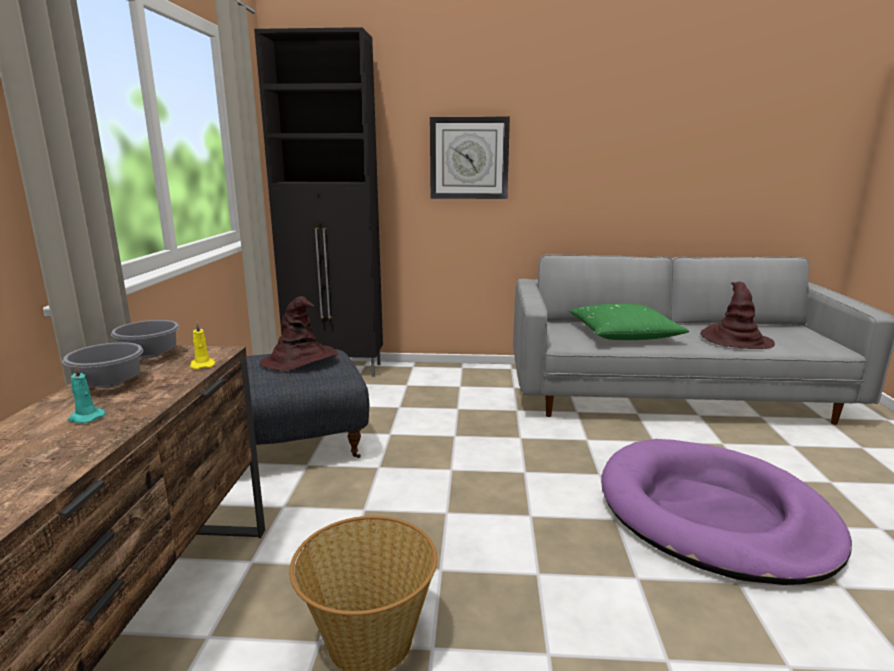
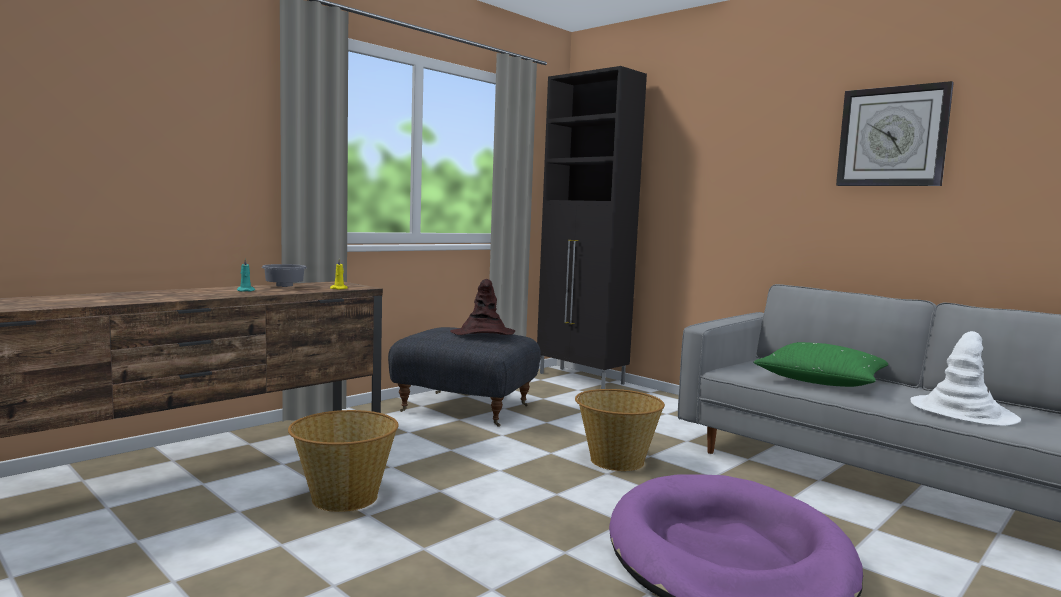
camera: 40 degrees right, 10 degrees down
(152, 355) = (331, 283): grey bowl -> none
(469, 158) = (724, 181): wall clock -> wall clock (892, 137)
(509, 455) = (616, 461): none -> basket
(735, 340) = (963, 412): brown hat -> white hat

